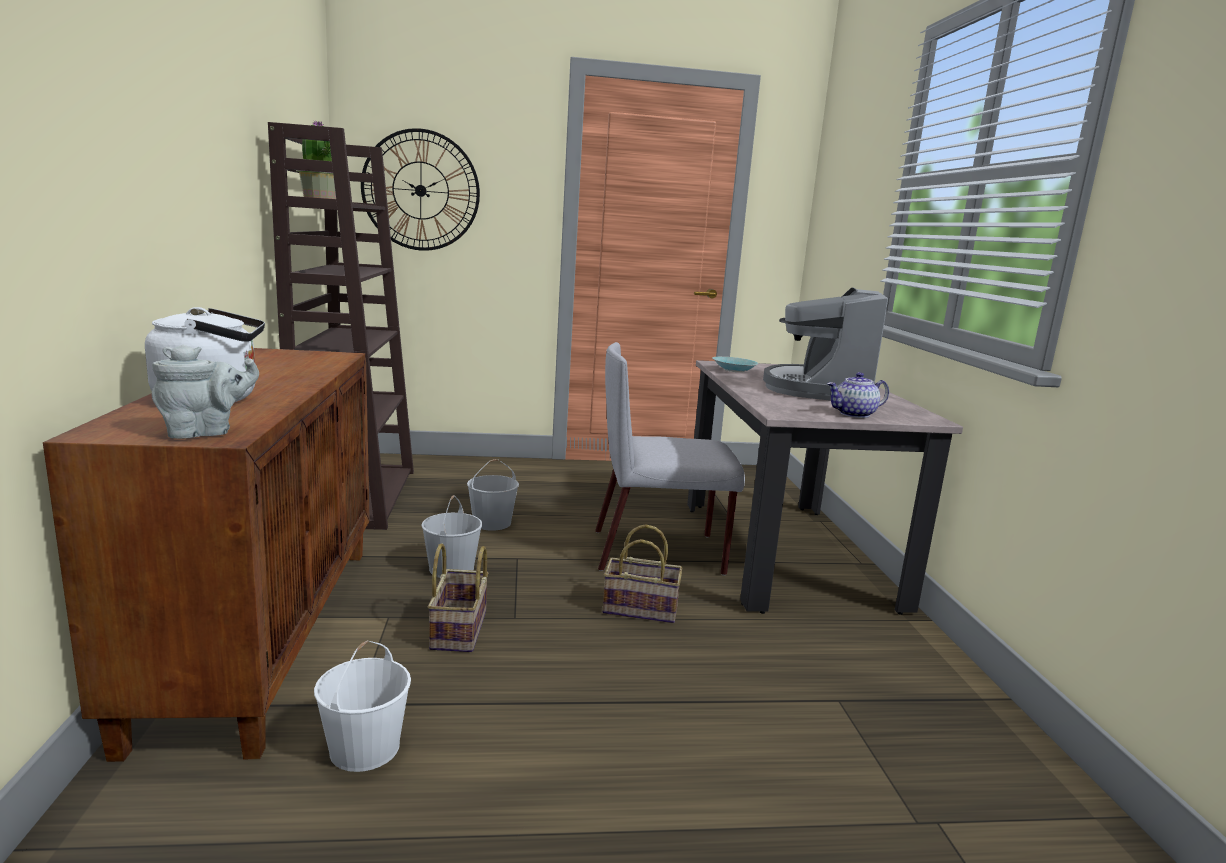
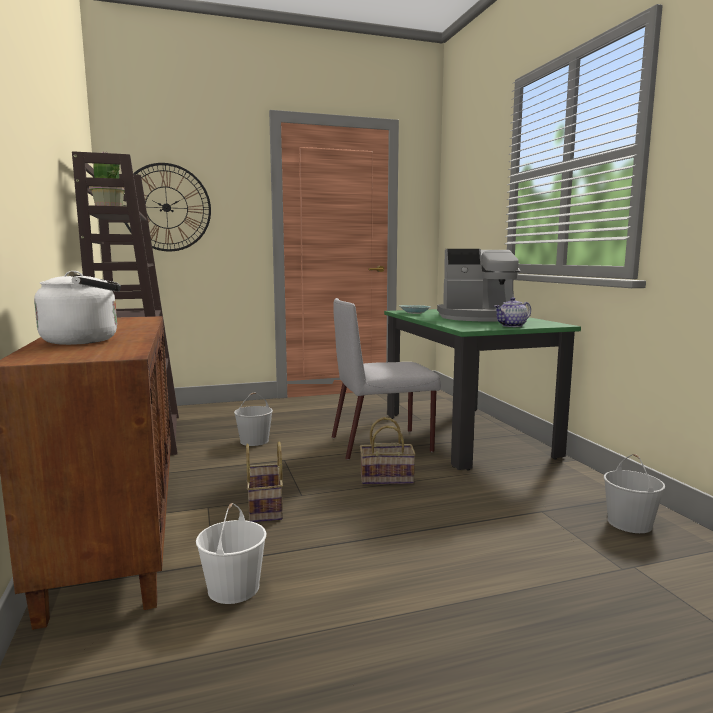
camera: 10 degrees left, 5 degrees down
(205, 432) = (106, 354): grey teapot -> none
(451, 569) = (239, 472): white bucket -> white bucket (630, 523)
(785, 552) = (465, 434): beige dining table -> green dining table
(820, 390) = (478, 317): coffee machine -> coffee machine turned 90 degrees counterclockwise

